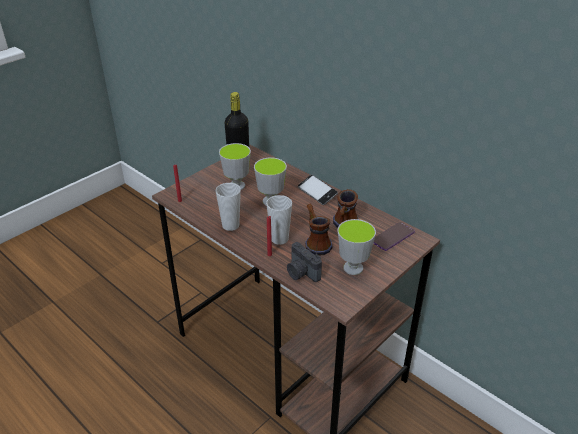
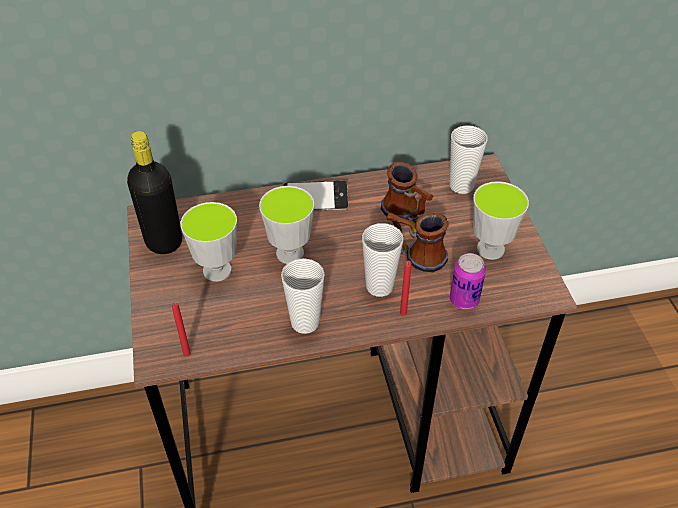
camera: 55 degrees left, 10 degrees up
(301, 273) = (464, 300): camera -> can
(392, 237) = (461, 186): phone -> cup

